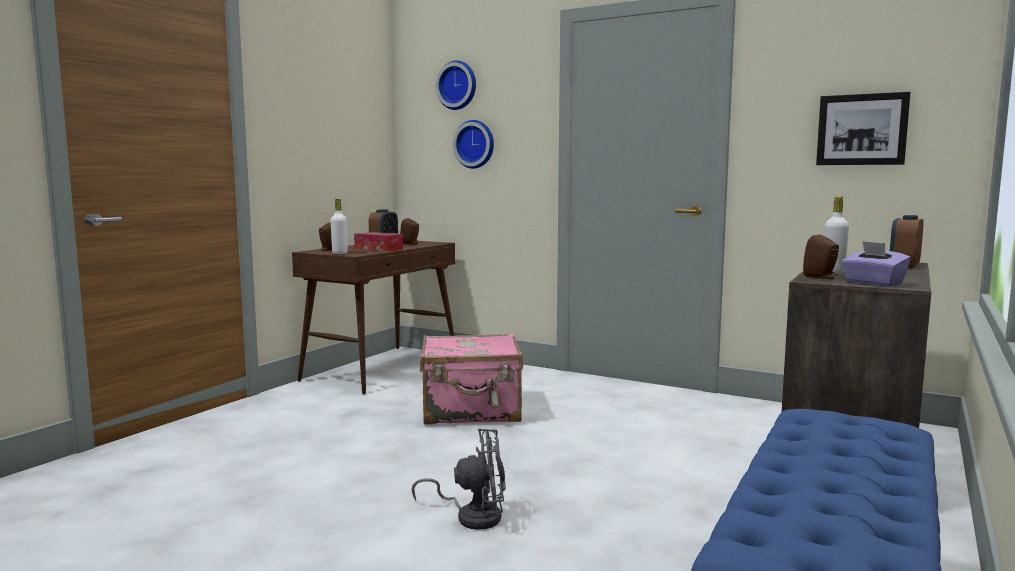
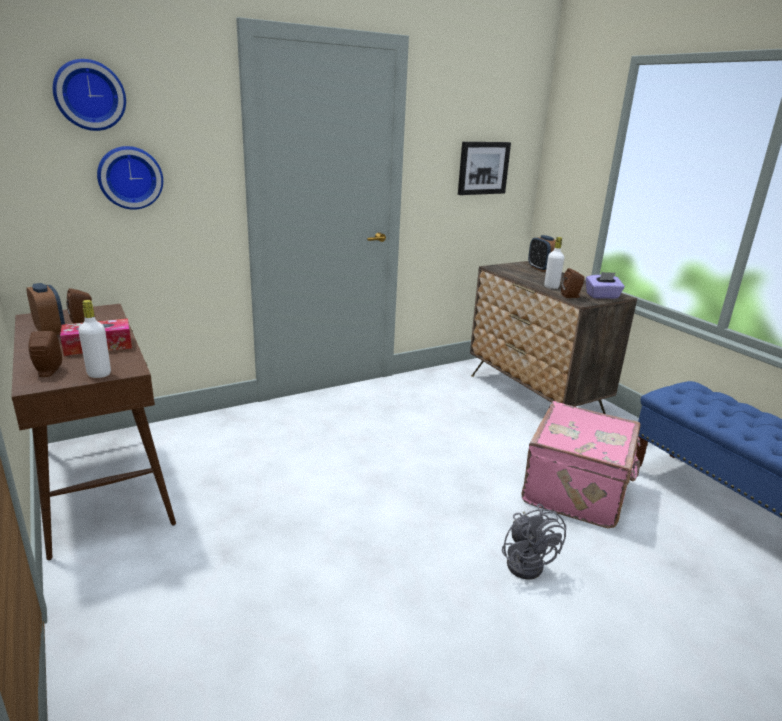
camera: 60 degrees left, 15 degrees up
(472, 411) = (311, 481): pink suitcase -> pink suitcase (578, 491)
(472, 516) = (527, 562): grey fan -> grey fan turned 135 degrees clockwise

